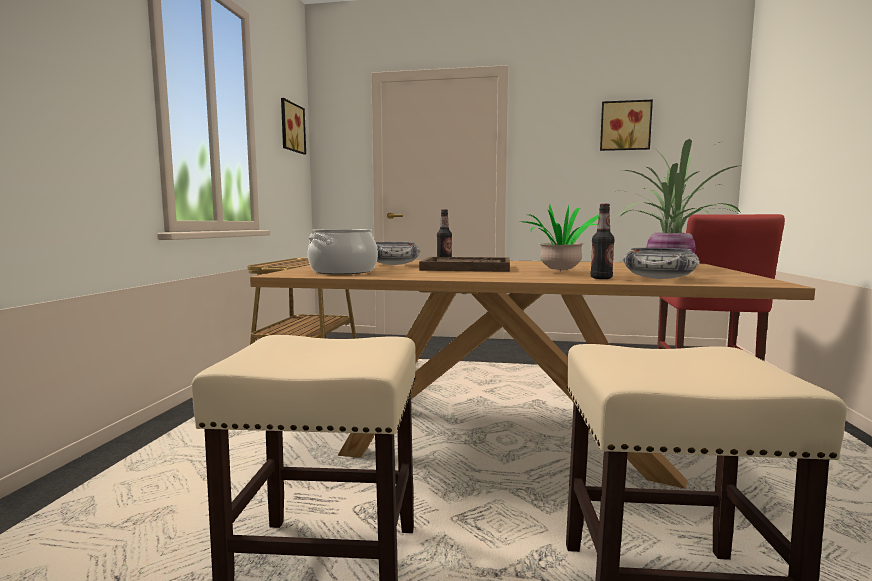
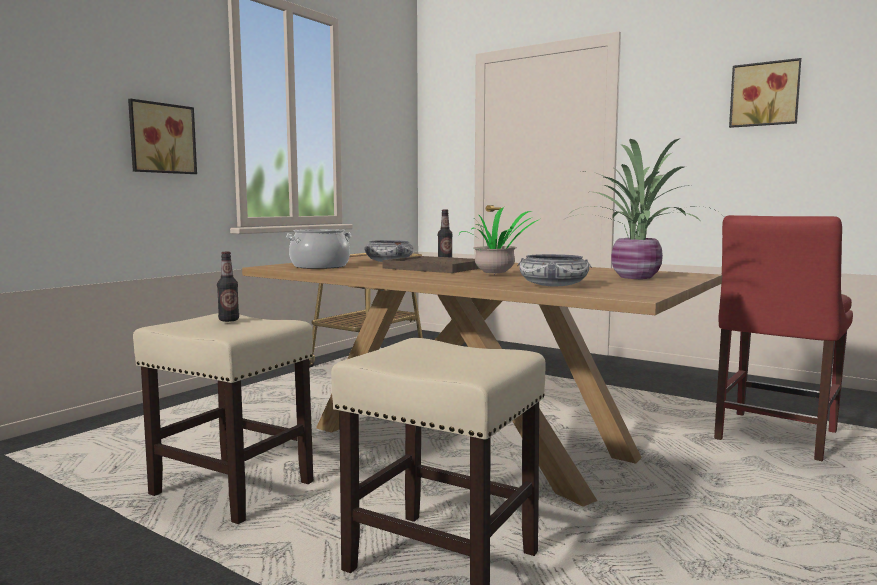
camera: 25 degrees right, 0 degrees up
(290, 127) = (390, 120): picture -> picture (161, 138)
(601, 278) = (498, 283): bottle -> bottle (229, 320)

